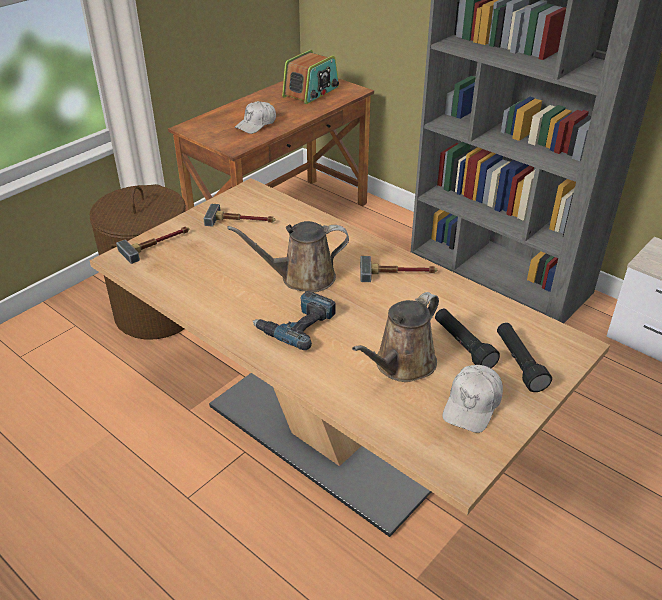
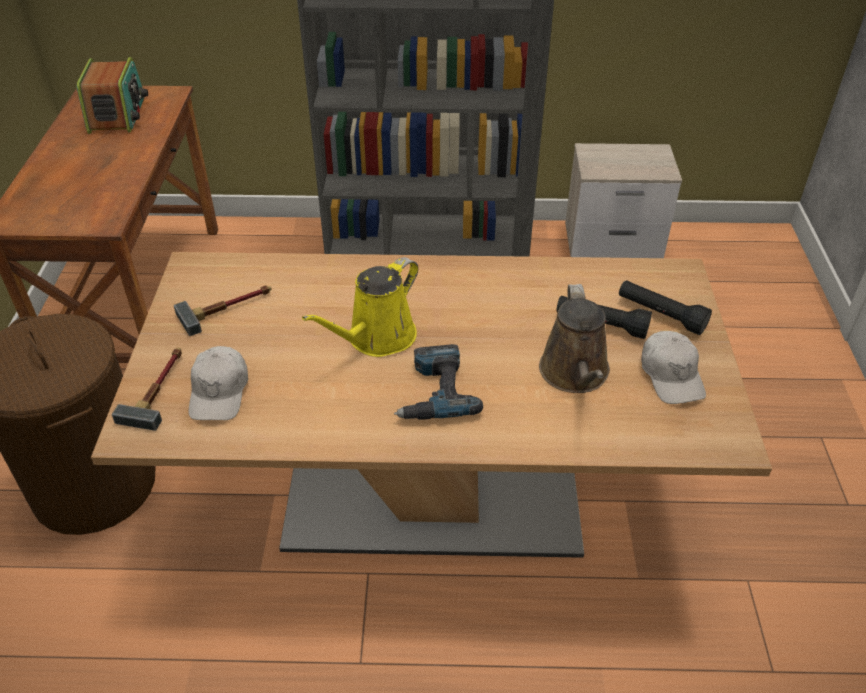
camera: 40 degrees left, 5 degrees up
(256, 124) = (97, 181): white cap -> white cap (219, 392)
(302, 278) = (377, 338): brown watering can -> yellow watering can
(398, 273) = (463, 283): hammer -> none

